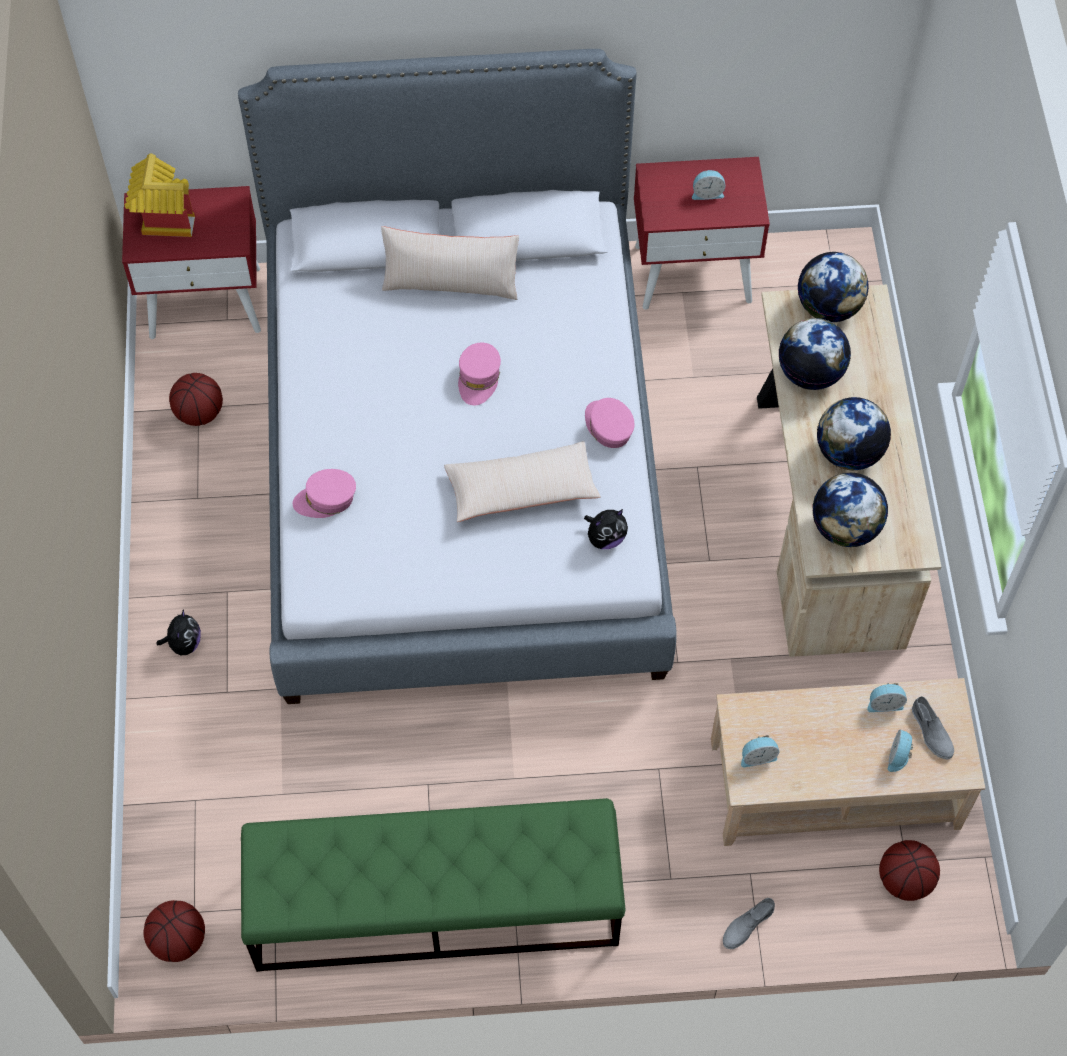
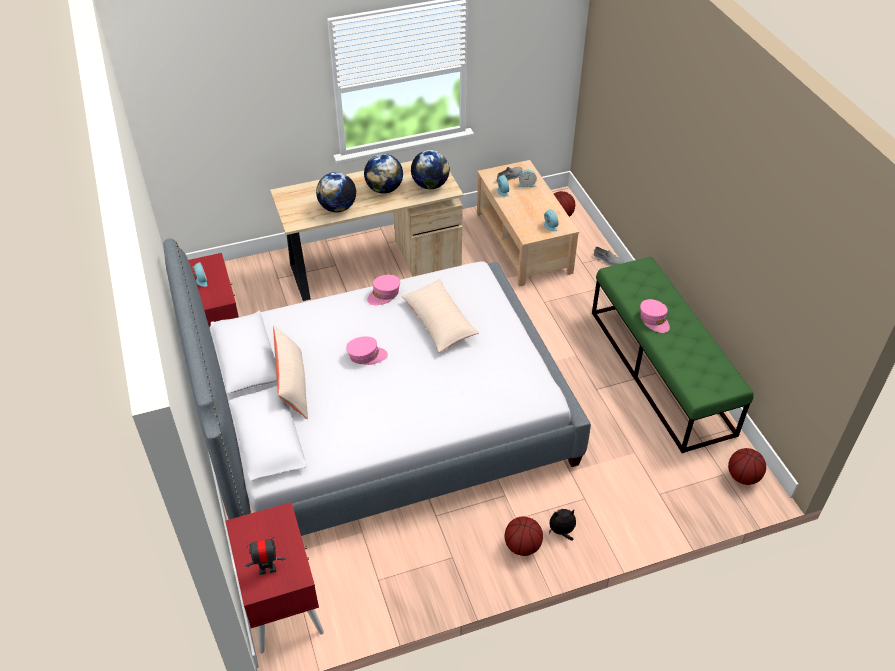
camera: 105 degrees left, 15 degrees down
(162, 219) = (267, 569): toy house -> toy robot
(199, 413) = (383, 578): basketball -> basketball (522, 546)
(326, 499) = (480, 406): pink cap -> pink cap (654, 320)
(605, 538) = (458, 283): plush toy -> none
(828, 307) = (291, 207): globe -> none

